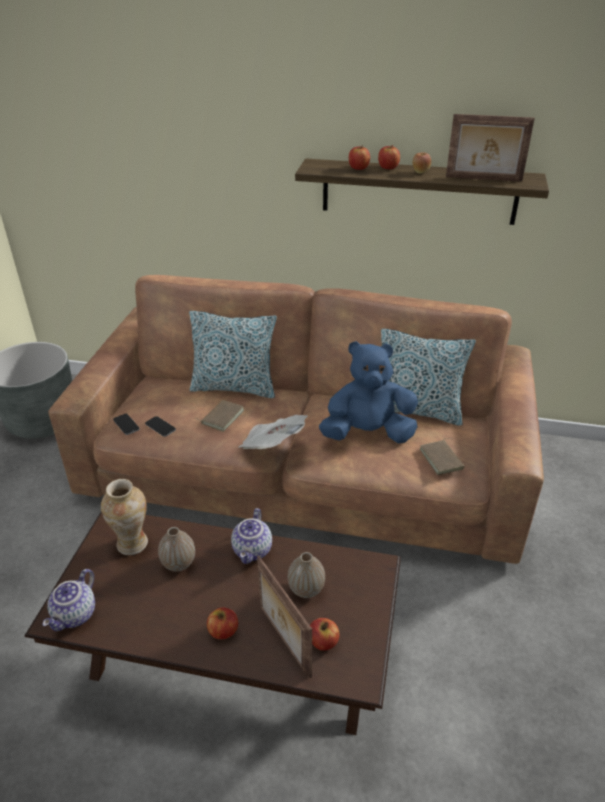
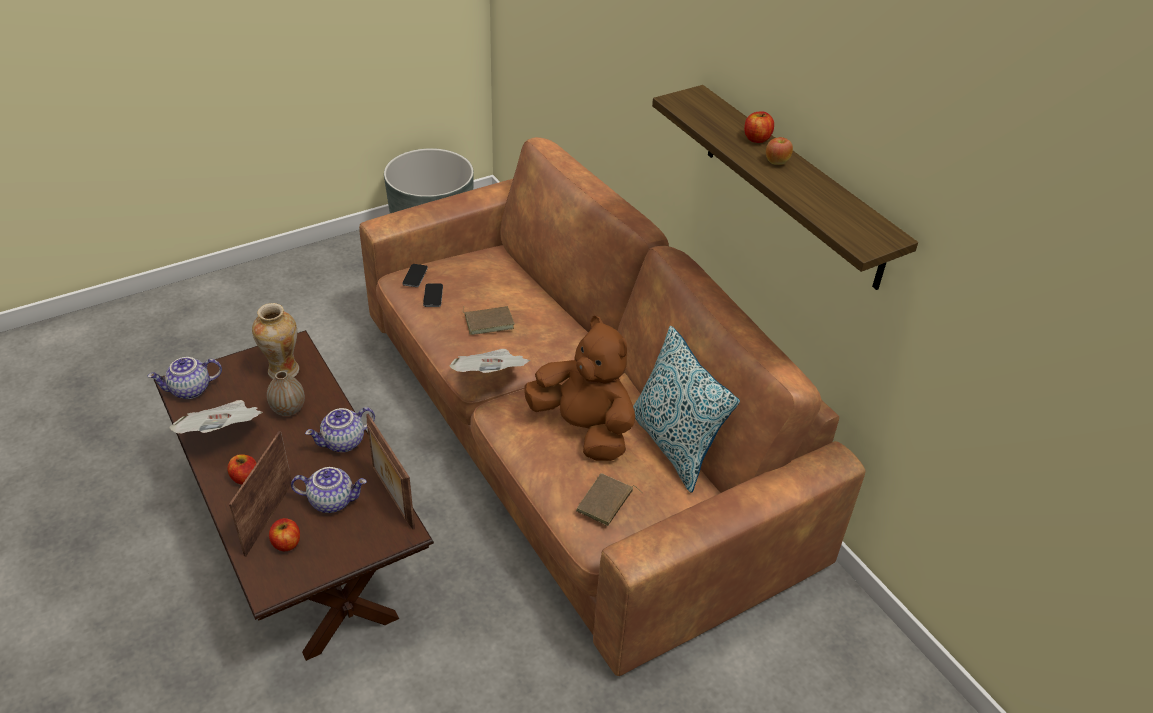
camera: 45 degrees right, 5 degrees up
(154, 619) = (223, 433): none -> newspaper
(234, 387) = (548, 303): pillow -> none
(306, 589) = (332, 500): vase -> teapot
(358, 168) = (725, 123): apple -> none
(368, 433) = (584, 429): blue plush toy -> brown plush toy
(483, 179) = (823, 208): picture frame -> picture frame (392, 497)

